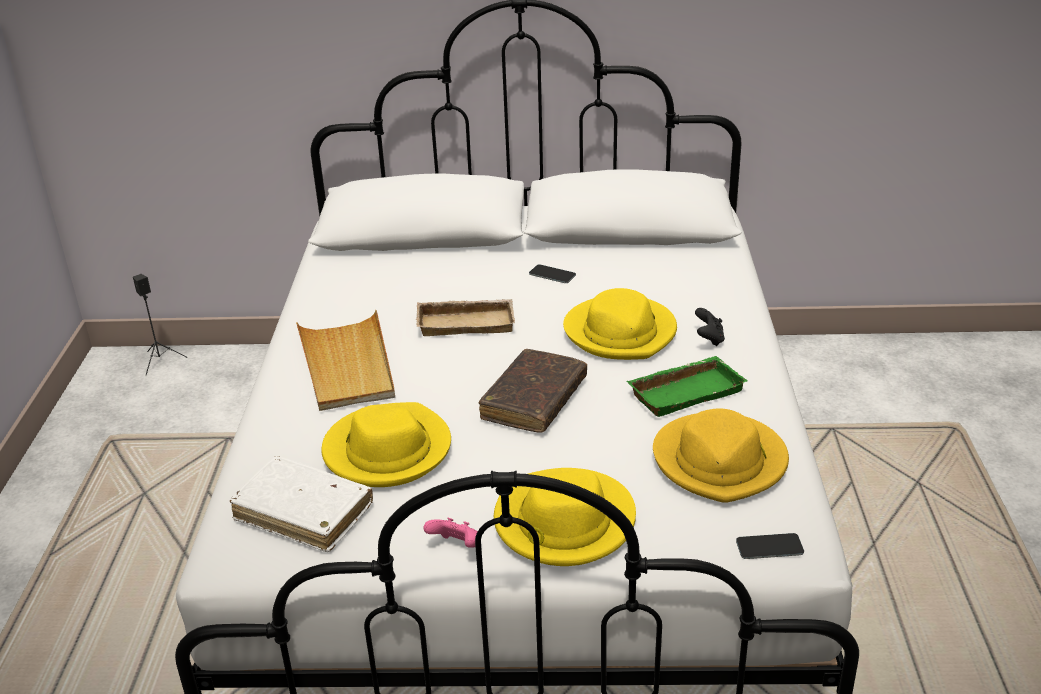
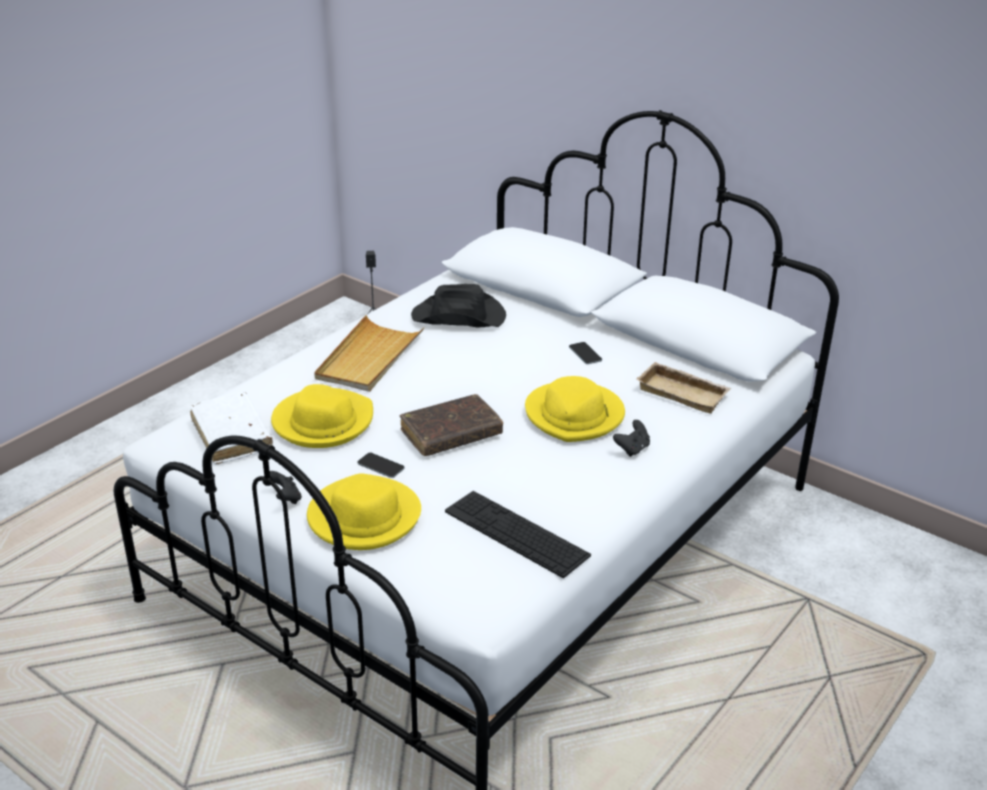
camera: 35 degrees right, 0 degrees up
(387, 289) = (459, 317): none -> black hat
(456, 547) = (285, 498): pink game controller -> black game controller
(467, 322) = (480, 362): beige tray -> beige tray (684, 392)
(685, 391) = (561, 476): green tray -> none
(720, 461) = (516, 533): yellow hat -> keyboard
(769, 547) = (467, 601): phone -> phone (380, 465)

